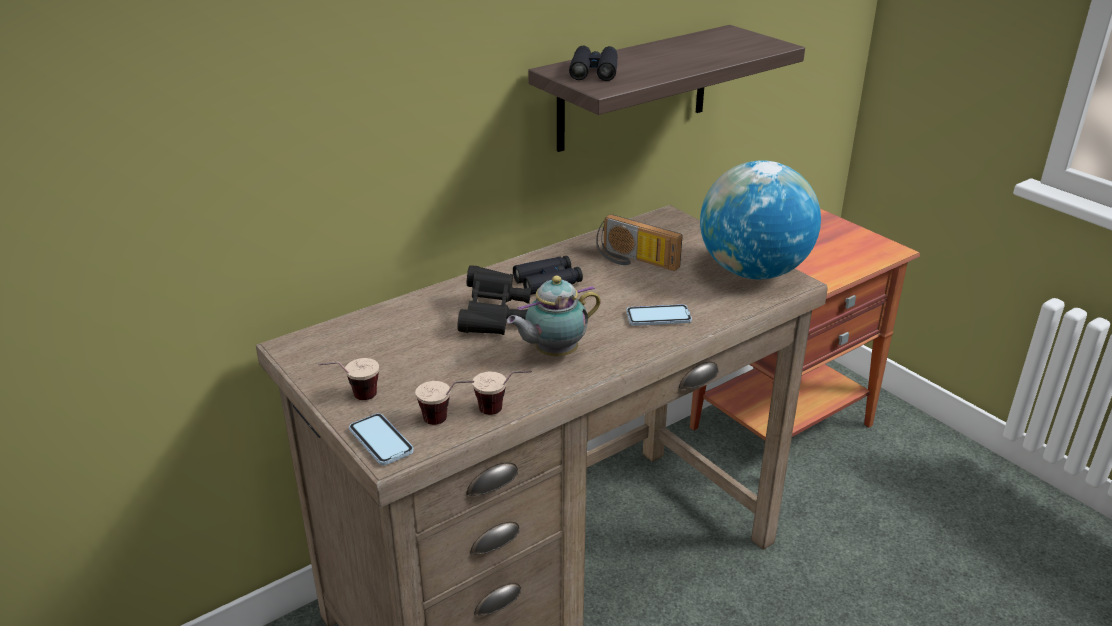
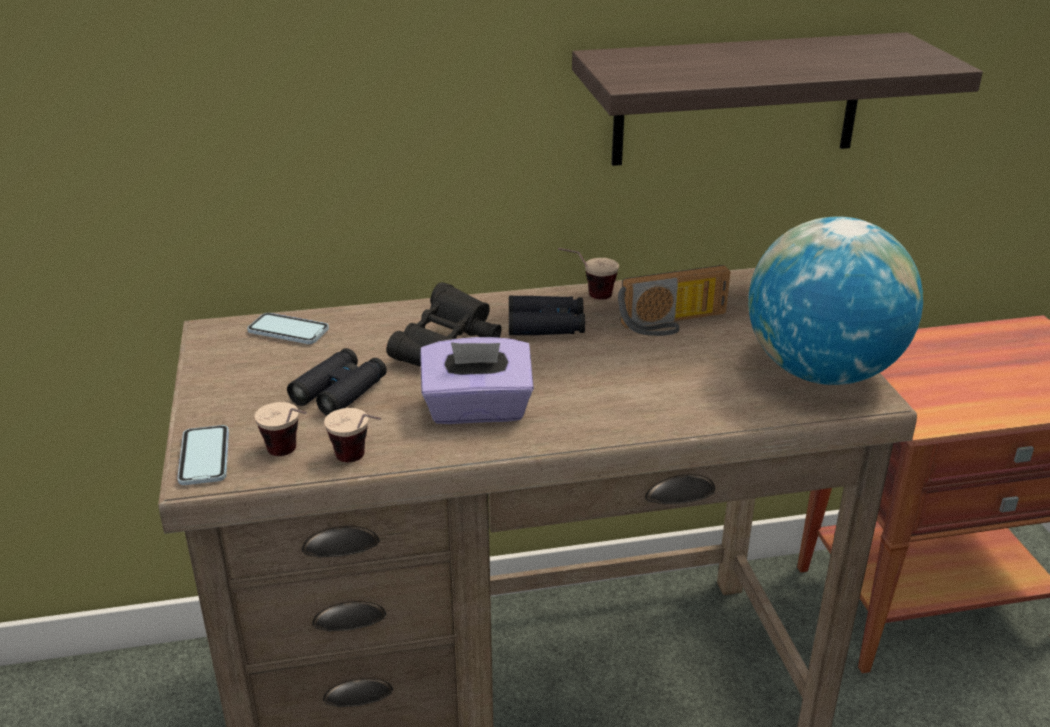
camera: 25 degrees right, 0 degrees up
(353, 399) = (219, 403): cup -> cup (587, 296)
(553, 353) = (477, 410): teapot -> purple tissue box
(594, 71) = (648, 63): black binoculars -> black binoculars (340, 391)
(634, 261) = (674, 324): radio -> radio turned 75 degrees counterclockwise
(658, 317) = (644, 399): phone -> phone (288, 331)

